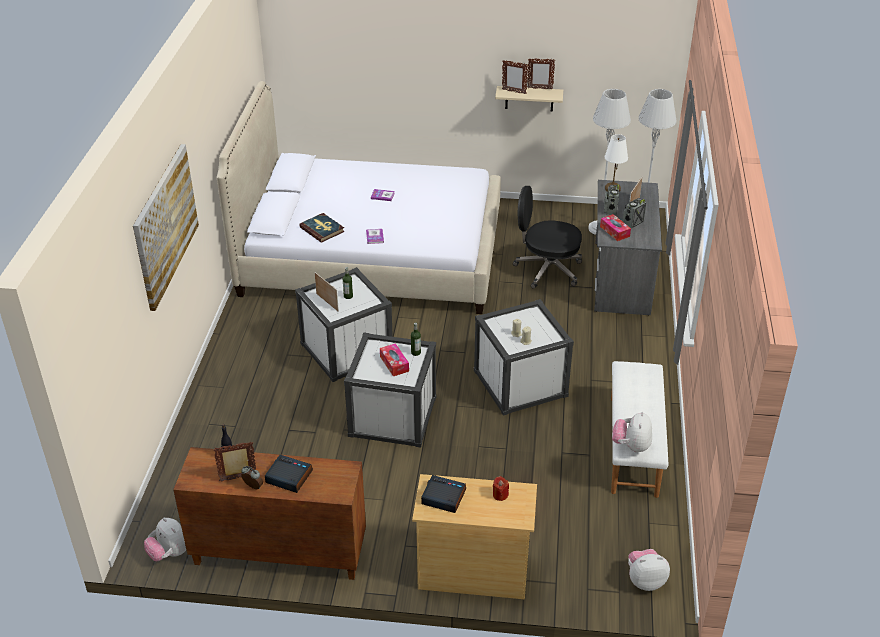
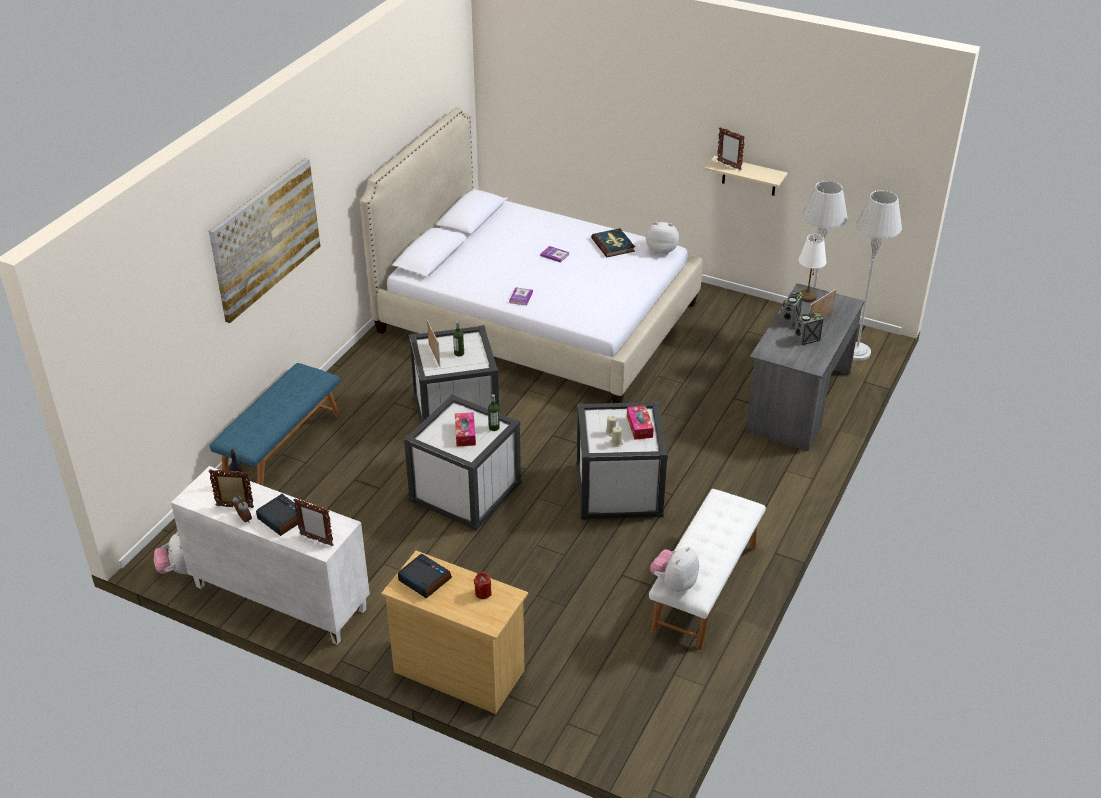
camera: 20 degrees right, 0 degrees up
(206, 419) = (282, 448): none -> blue bench
(278, 553) = (279, 598): brown cabinet -> white cabinet
(322, 229) = (471, 278): book -> book (613, 245)
(539, 88) = (760, 167): picture frame -> picture frame (316, 540)
(547, 269) = (718, 374): black office chair -> none
(614, 231) = (779, 345): tissue box -> tissue box (639, 427)
(645, 580) = (634, 732): plush toy -> plush toy (662, 250)

